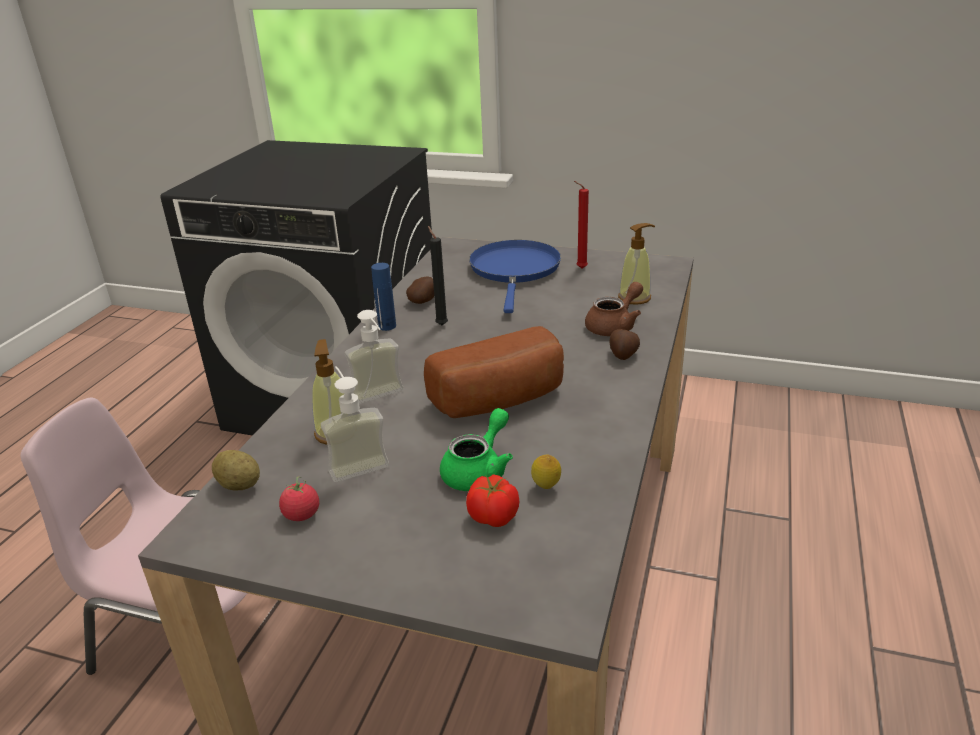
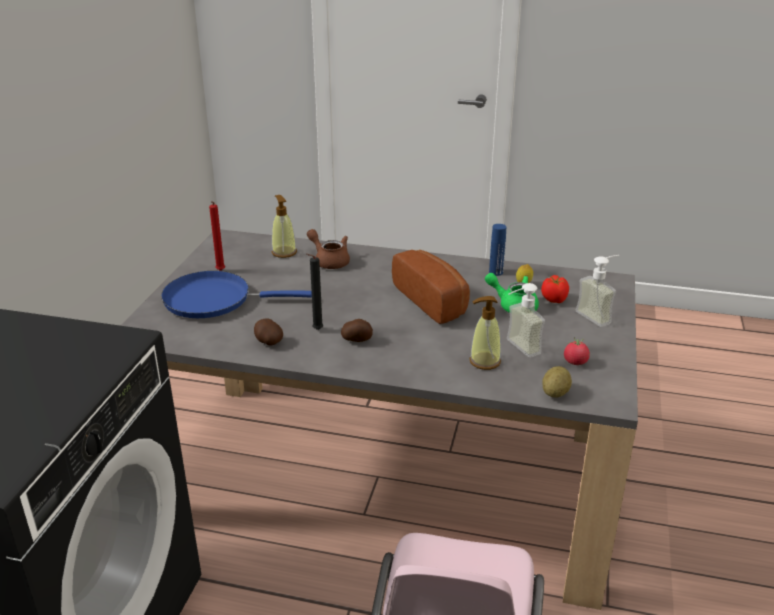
camera: 95 degrees left, 0 degrees up
(381, 398) = (436, 347): soap dispenser -> soap dispenser (598, 315)
(387, 326) = (315, 356): blue bottle -> blue bottle (496, 272)
(623, 355) = (372, 259): potato -> potato (357, 340)

